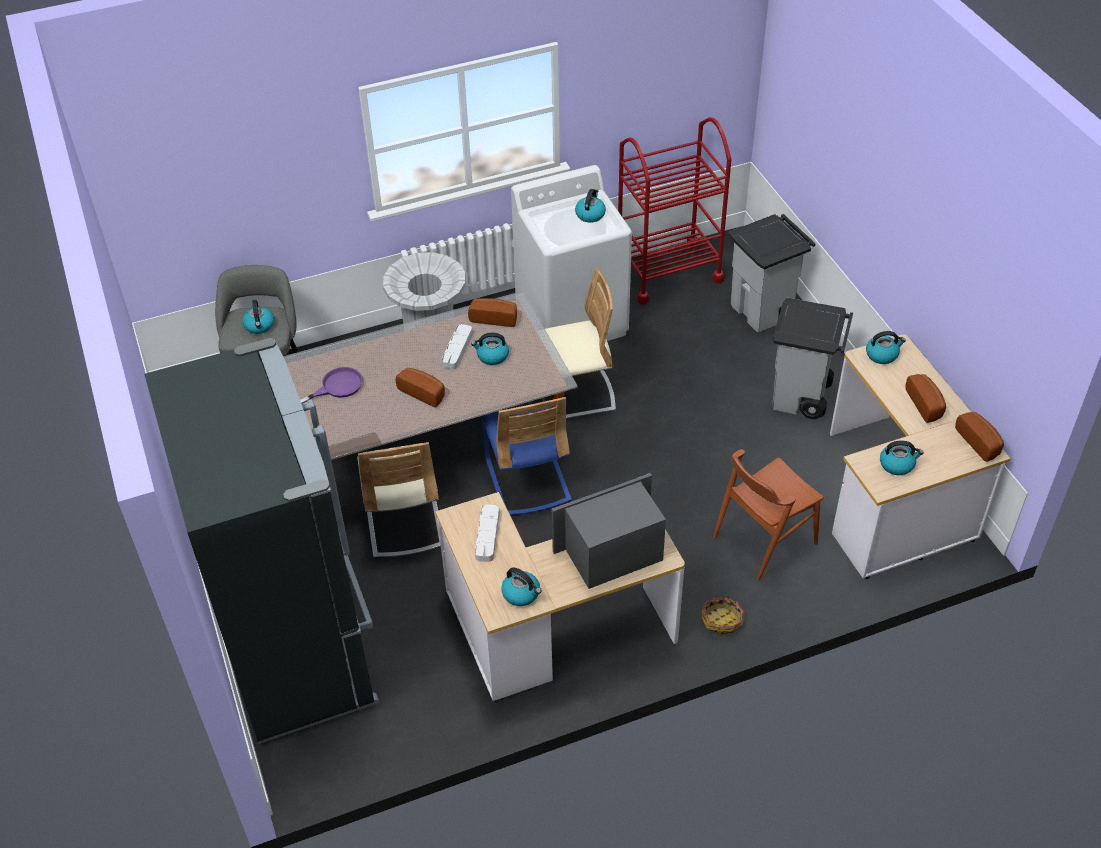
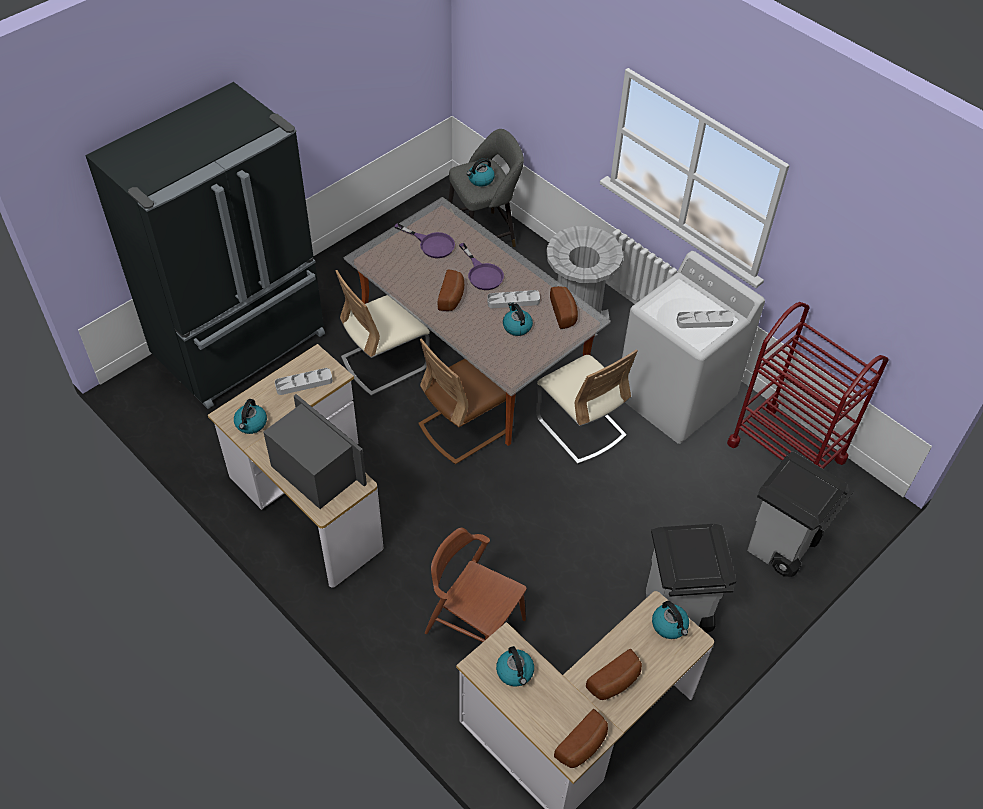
camera: 65 degrees right, 5 degrees up
(404, 360) = (482, 273): none -> purple frying pan
(527, 480) = (464, 427): blue chair -> brown chair
(590, 214) = (704, 321): kettle -> grey tray
(722, 620) = (368, 616): basket -> none

